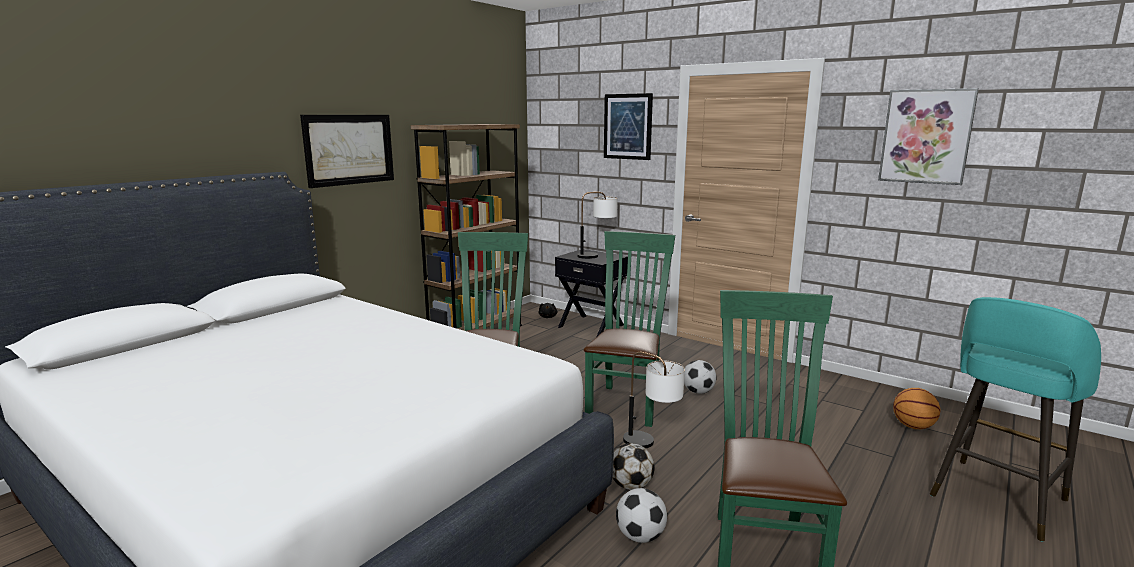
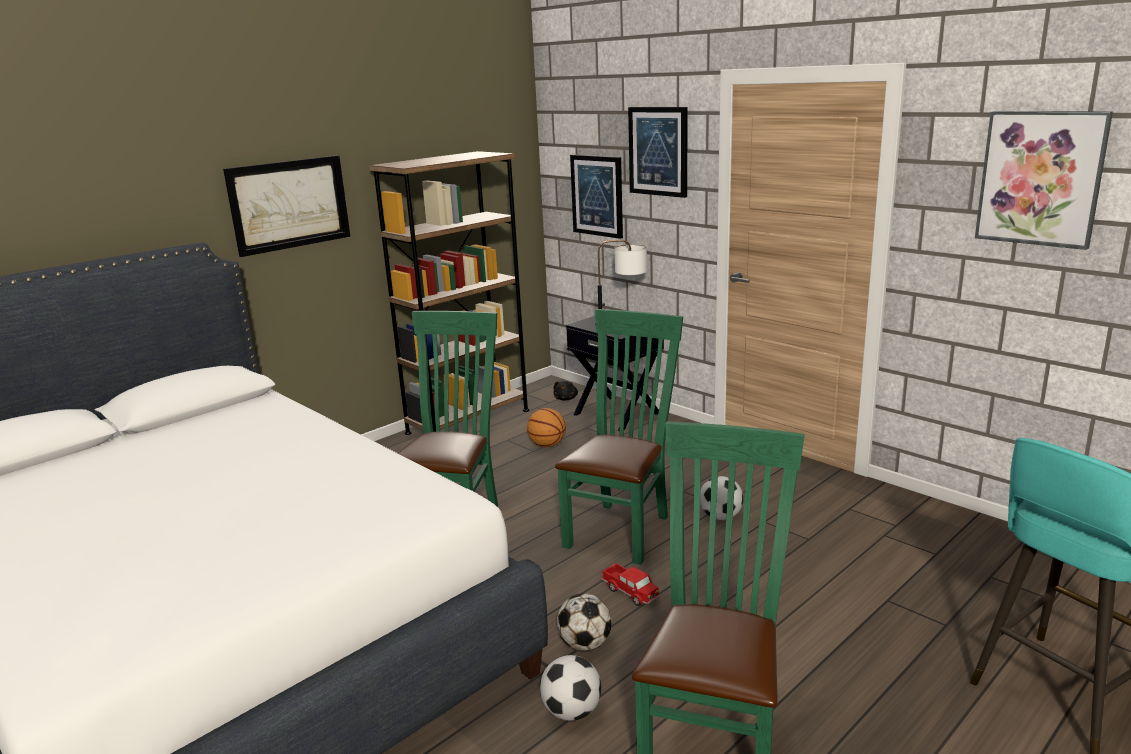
camera: 10 degrees right, 5 degrees up
(575, 161) = (597, 195): none -> picture
(651, 446) = (630, 592): table lamp -> toy truck
(913, 426) = (995, 581): basketball -> basketball (547, 445)

